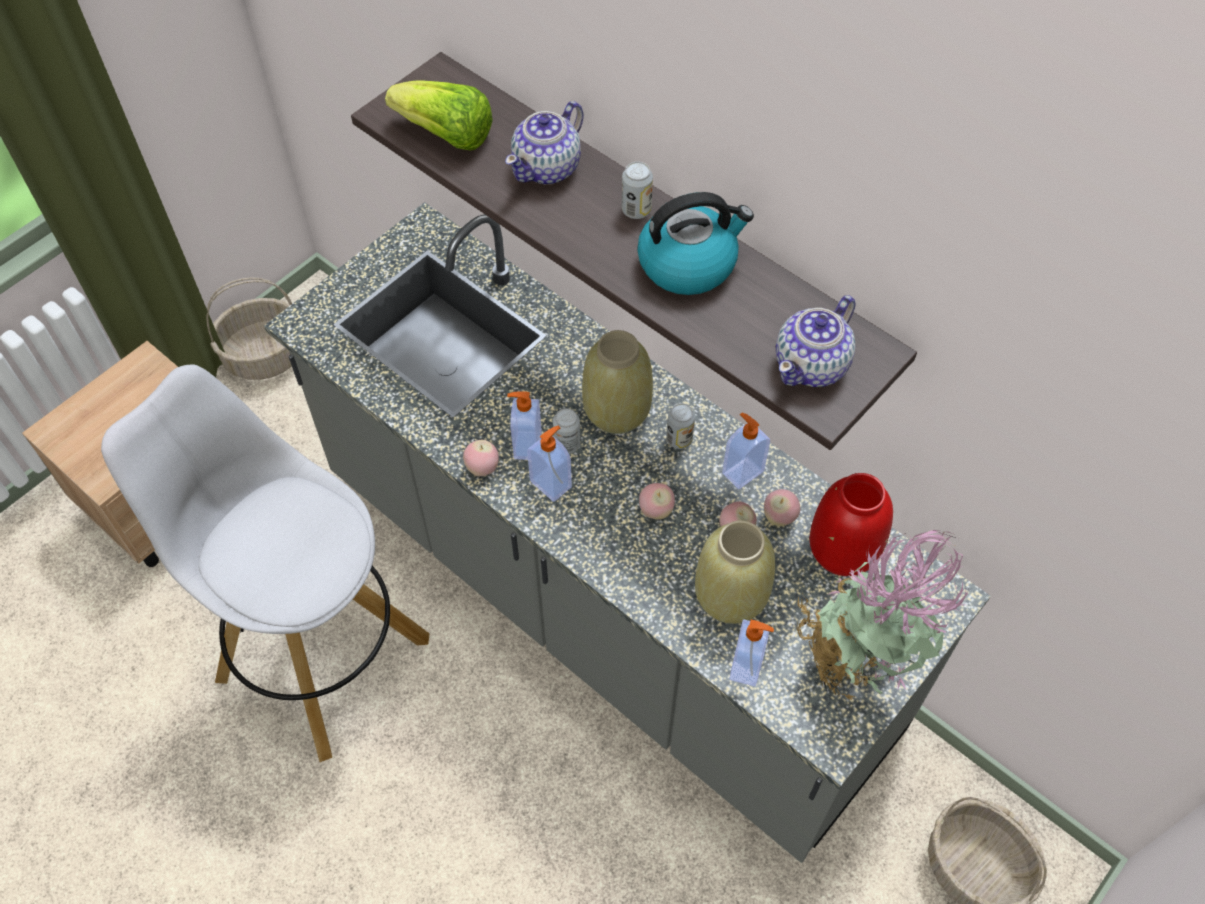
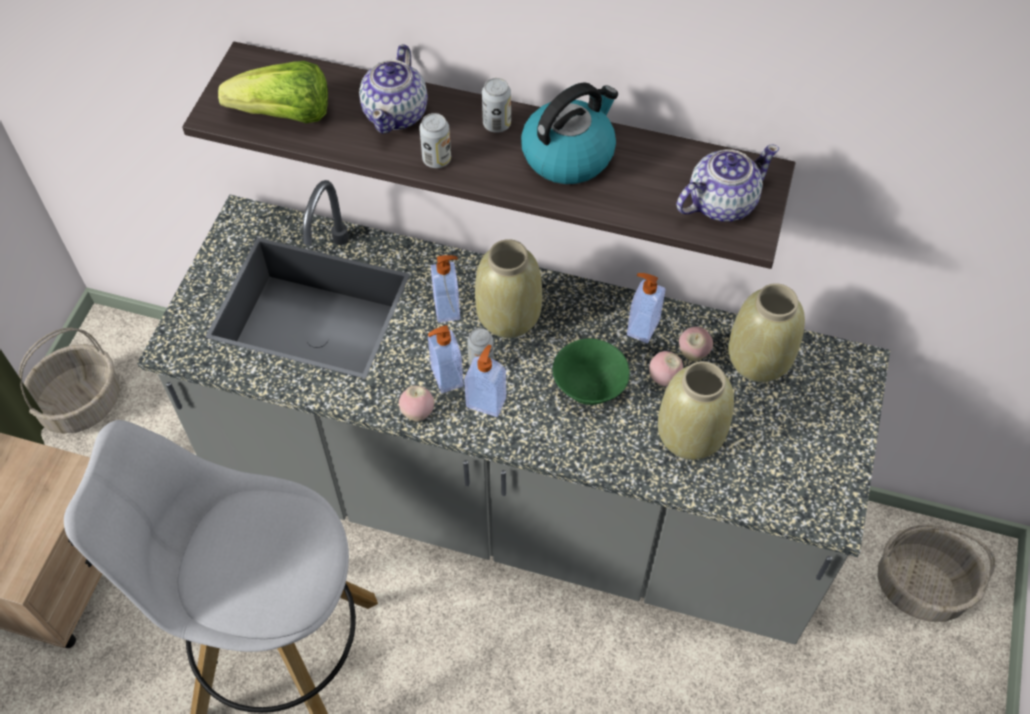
camera: 25 degrees left, 0 degrees up
(656, 511) = (589, 389): apple -> green bowl
(679, 439) = (575, 320): can -> can (436, 159)
(747, 667) = (735, 488): soap dispenser -> soap dispenser (448, 308)
(812, 365) = (720, 203): teapot -> teapot turned 135 degrees counterclockwise
(843, 551) = (759, 360): red vase -> beige vase
(857, 661) = (818, 446): potted plant -> none

